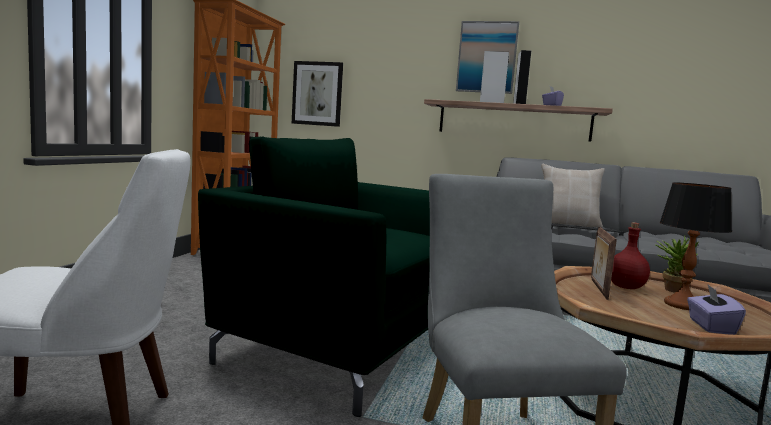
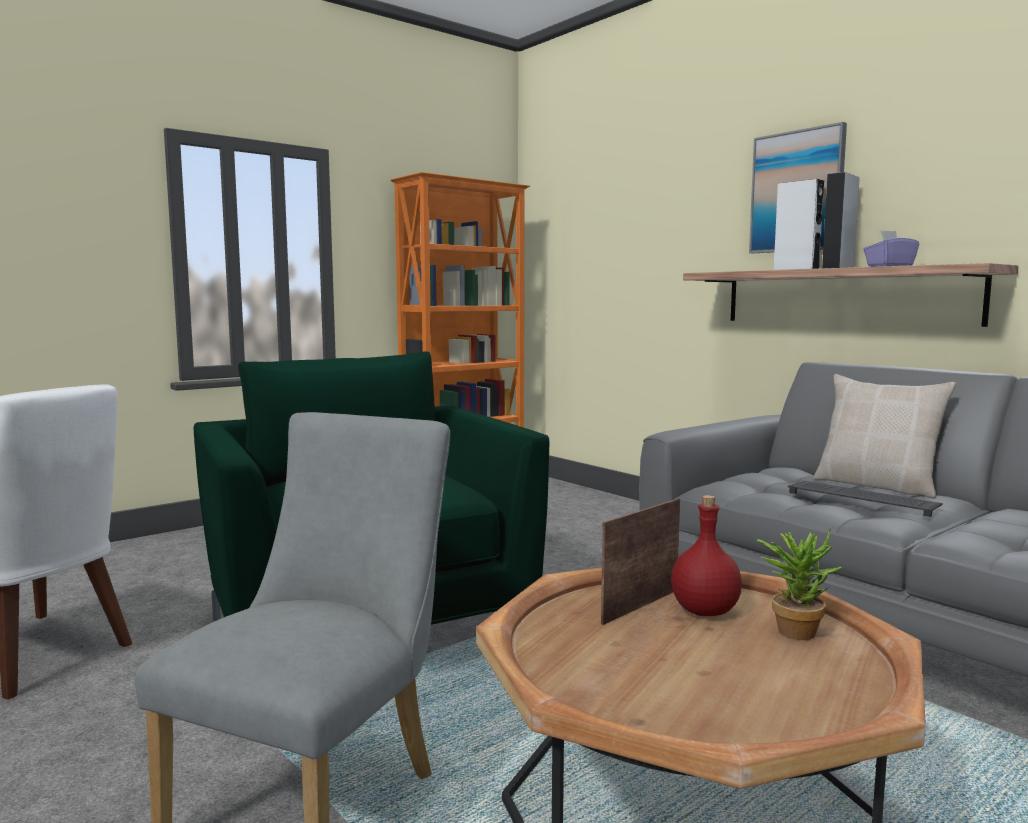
camera: 35 degrees right, 0 degrees up
(317, 93) = (580, 275): picture -> none
(683, 305) = (725, 659): table lamp -> none
(710, 326) = (660, 703): purple tissue box -> none

